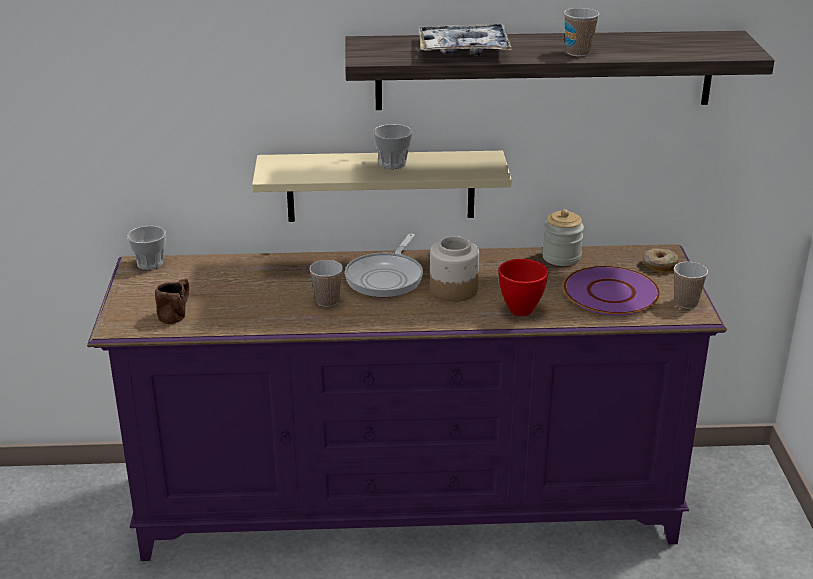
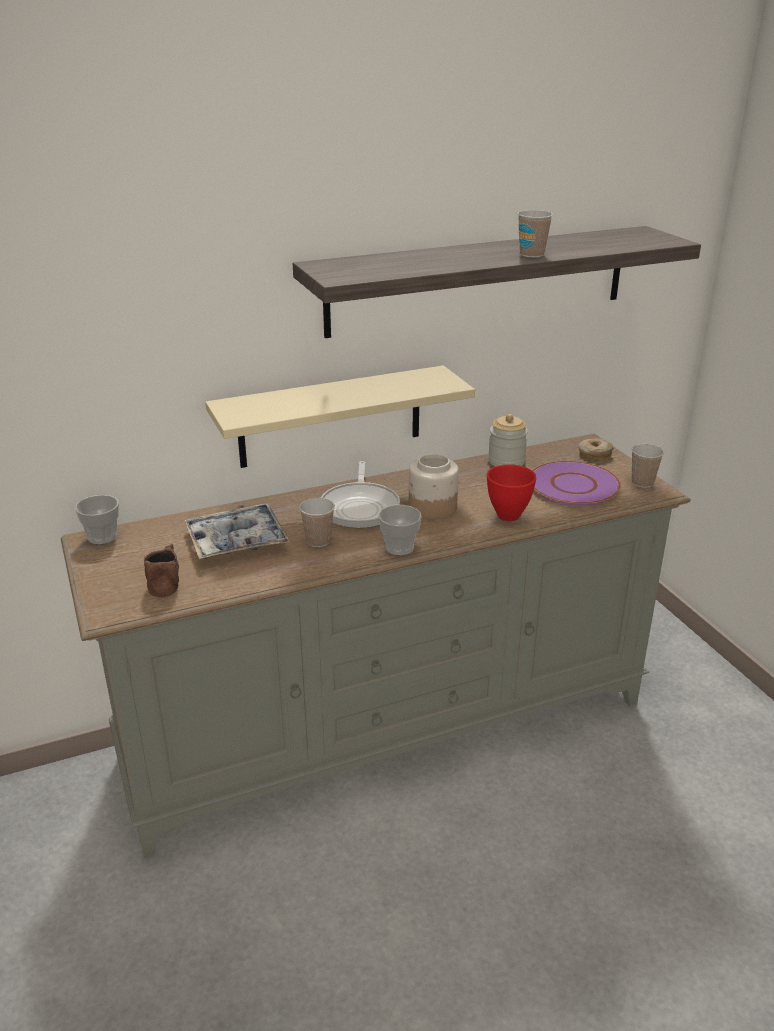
camera: 20 degrees left, 0 degrees up
(392, 163) = (351, 390): cup -> cup (399, 547)
(408, 507) = (388, 730): purple cabinet -> grey cabinet
(463, 49) = (424, 262): tray -> tray (237, 541)

